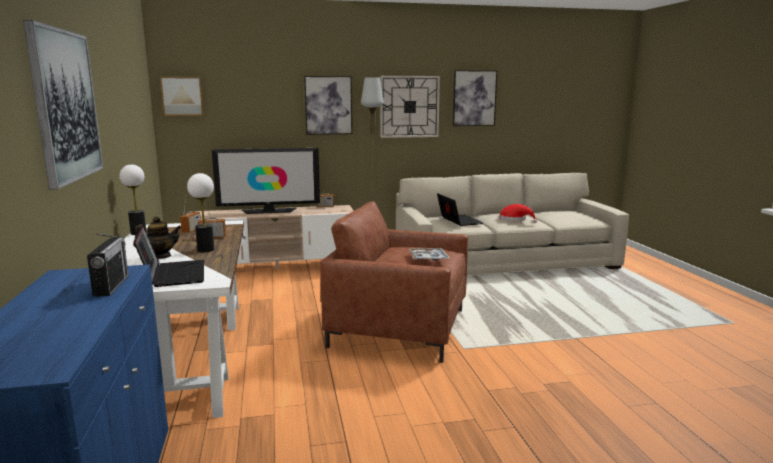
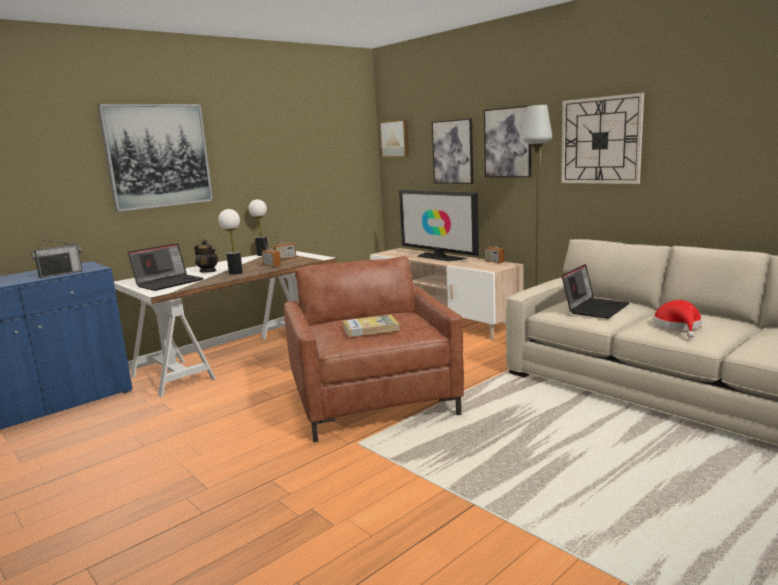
camera: 60 degrees right, 0 degrees up
(428, 258) = (370, 328): tray -> book
(474, 98) = (702, 123): picture -> picture (453, 152)

